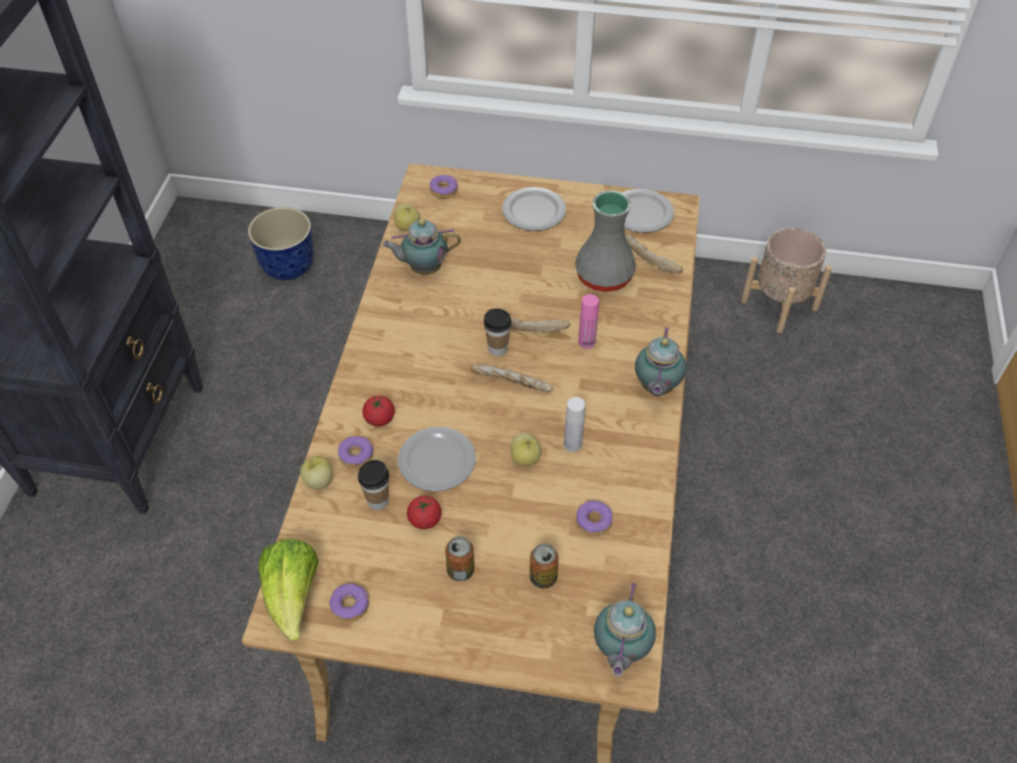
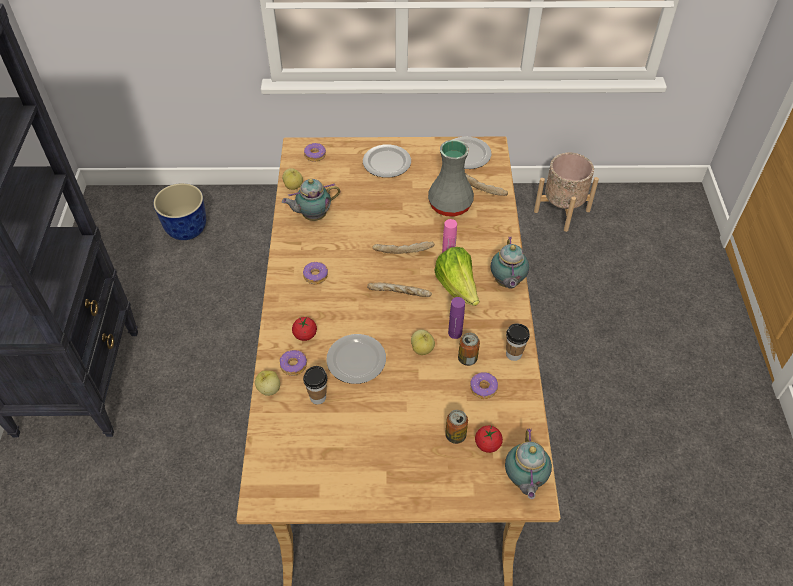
camera: 10 degrees left, 0 degrees up
(293, 598) = (269, 481): lettuce -> lettuce (457, 287)
(350, 605) = (314, 480): donut -> donut (315, 276)
(425, 519) = (357, 406): tomato -> tomato (487, 444)
(460, 570) = (392, 440): can -> can (467, 358)
(497, 348) = (383, 269): cup -> cup (513, 354)
(572, 444) = (455, 333): white bottle -> purple bottle

